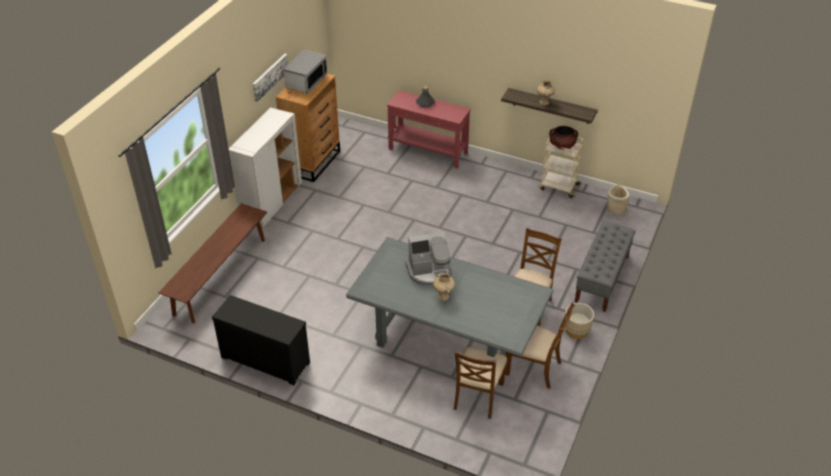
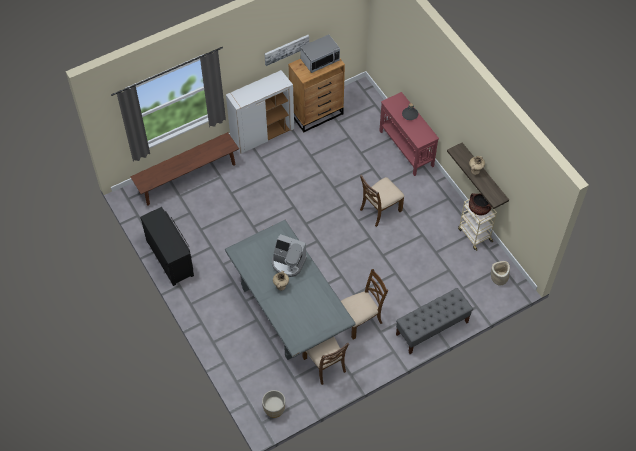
camera: 35 degrees right, 15 degrees up
(477, 396) = (273, 361): brown chair -> brown chair (380, 210)
(576, 331) = (377, 356): beige planter -> beige planter (274, 409)

